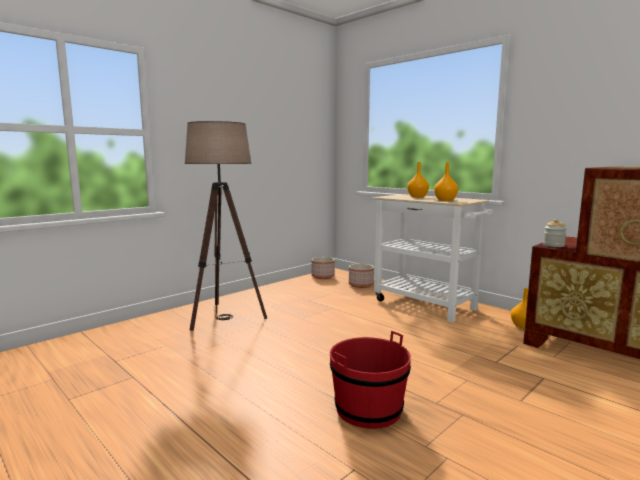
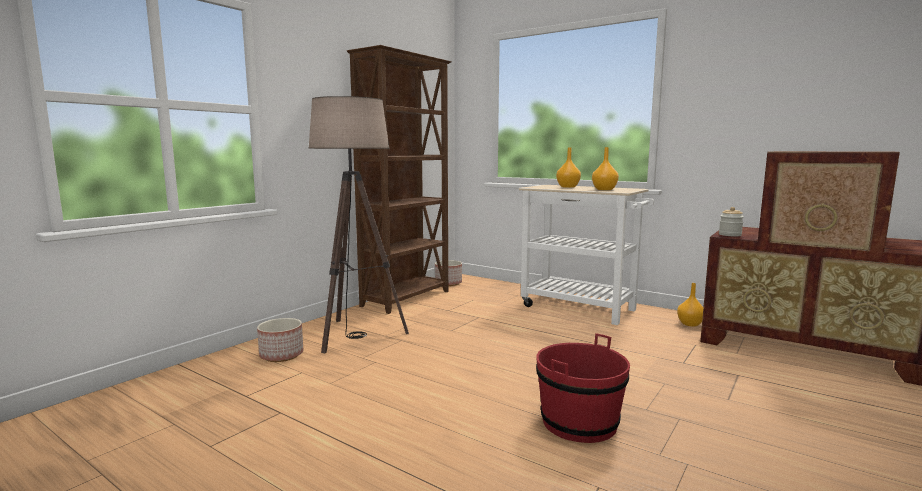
camera: 10 degrees left, 0 degrees up
(282, 288) = (407, 298): none -> brown bookcase
(361, 285) = (497, 290): planter -> planter (282, 355)

